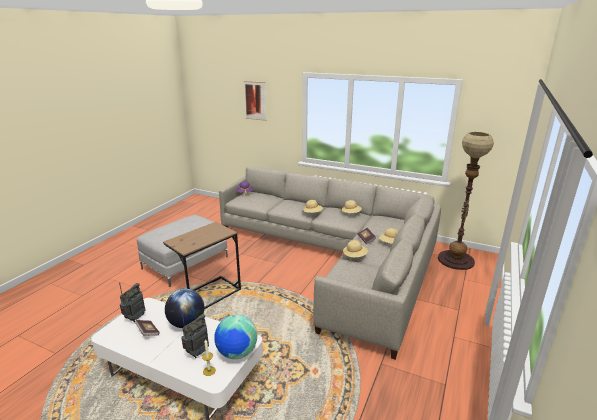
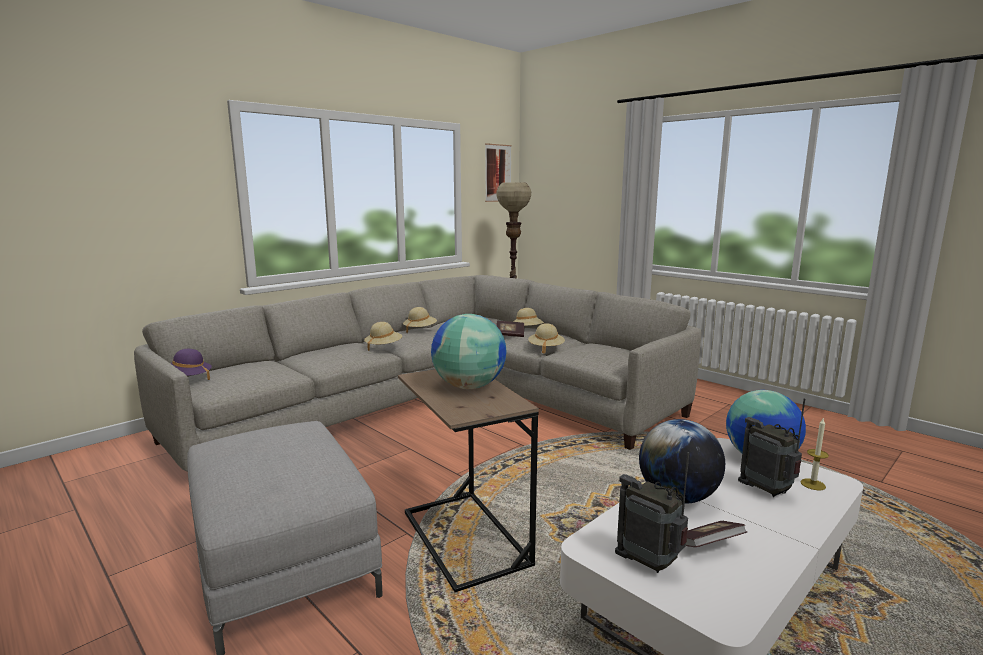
camera: 70 degrees left, 10 degrees down
(204, 237) = (468, 386): none -> globe
(255, 100) = (101, 163): picture -> picture (498, 173)

